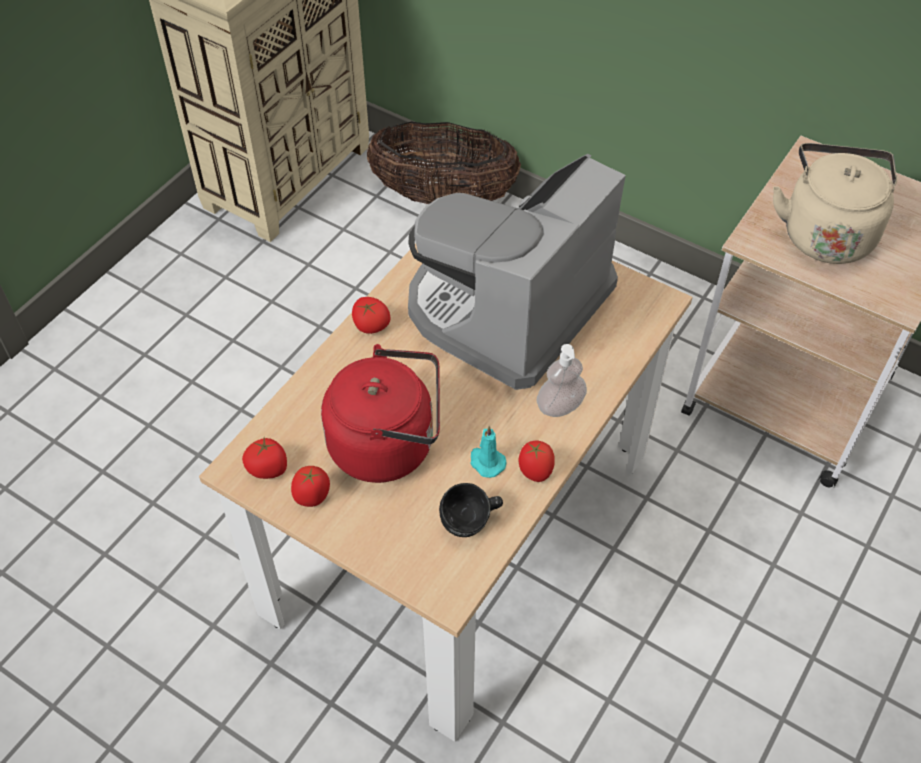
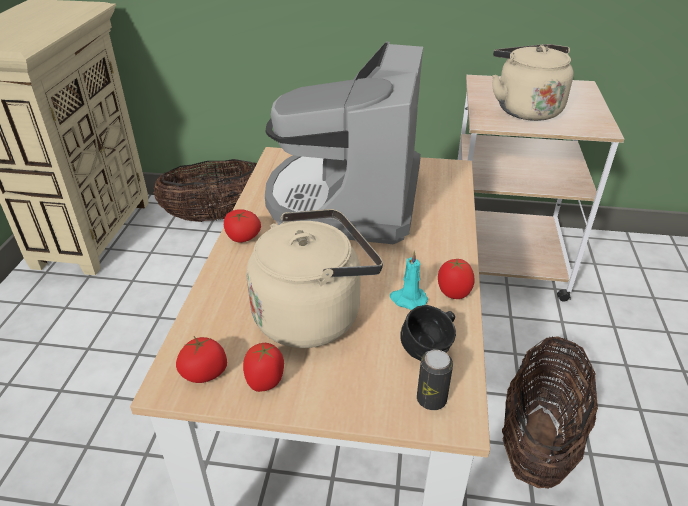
camera: 25 degrees left, 15 degrees down
(388, 444) = (313, 314): red kettle -> beige kettle
(439, 570) = (431, 399): none -> can
(560, 406) = (436, 245): soap dispenser -> none
(662, 639) = (538, 440): none -> basket

